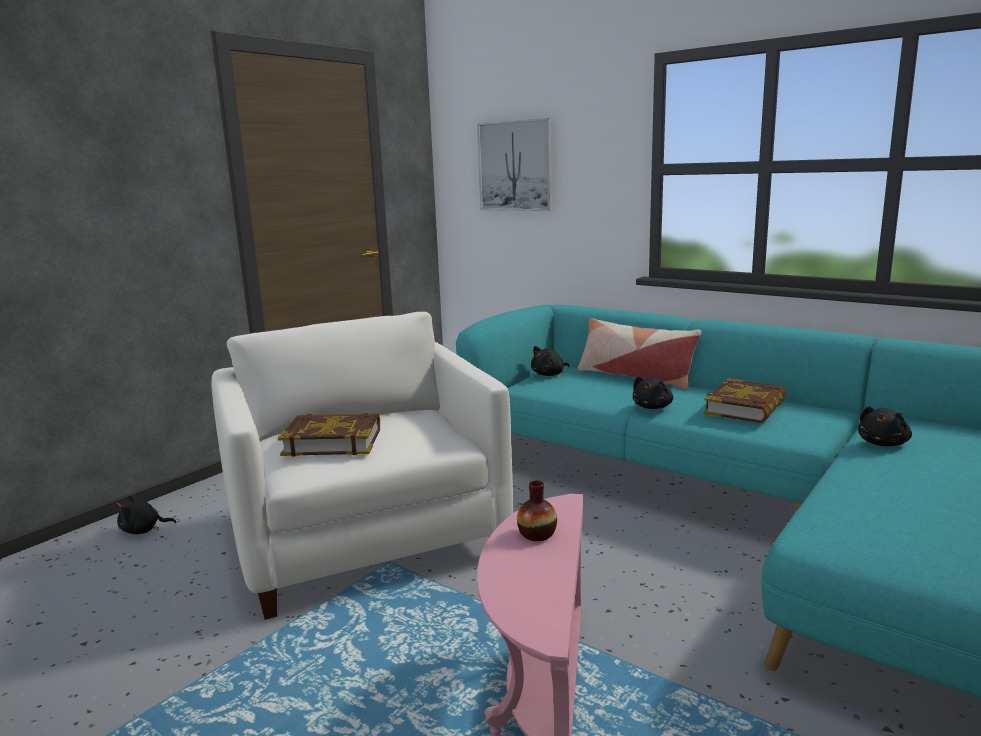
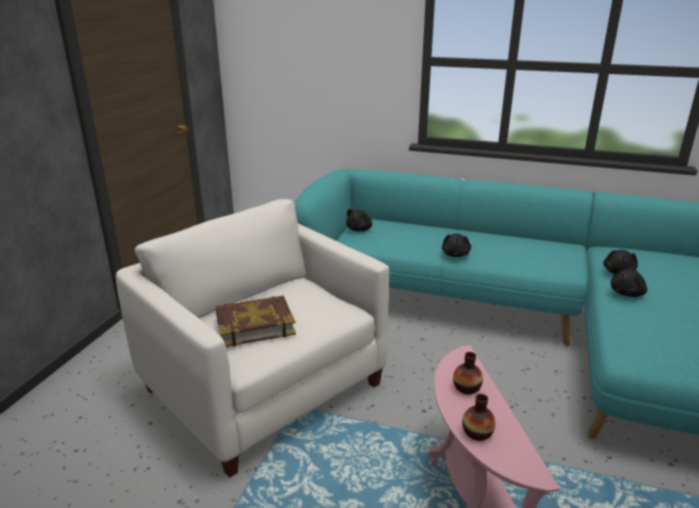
camera: 20 degrees left, 10 degrees up
(143, 530) = (57, 414): black plush toy -> black plush toy (627, 293)
(507, 580) = (477, 432): none -> vase
(516, 166) = (301, 50): picture -> none
(635, 376) = (423, 225): pillow -> none
(745, 407) = (517, 249): book -> none

